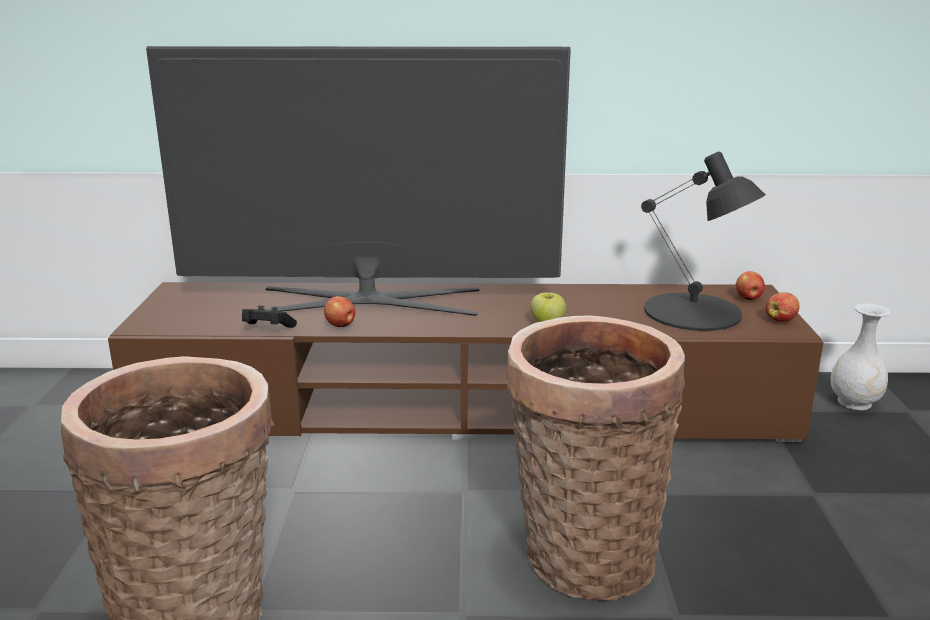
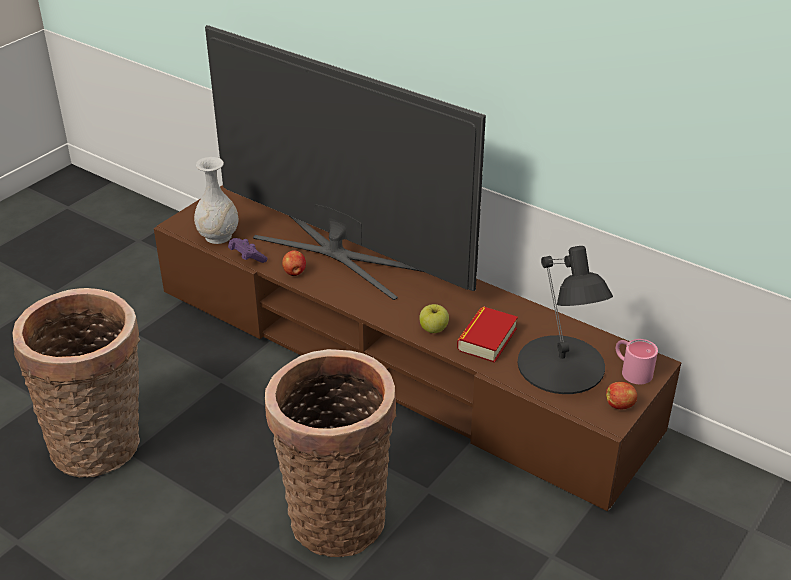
camera: 35 degrees right, 15 degrees up
(267, 329) = (247, 257): black game controller -> purple game controller
(605, 315) = (487, 339): none -> book
(748, 298) = (631, 370): apple -> pink mug
(855, 402) = (714, 499): white vase -> white vase (219, 236)

